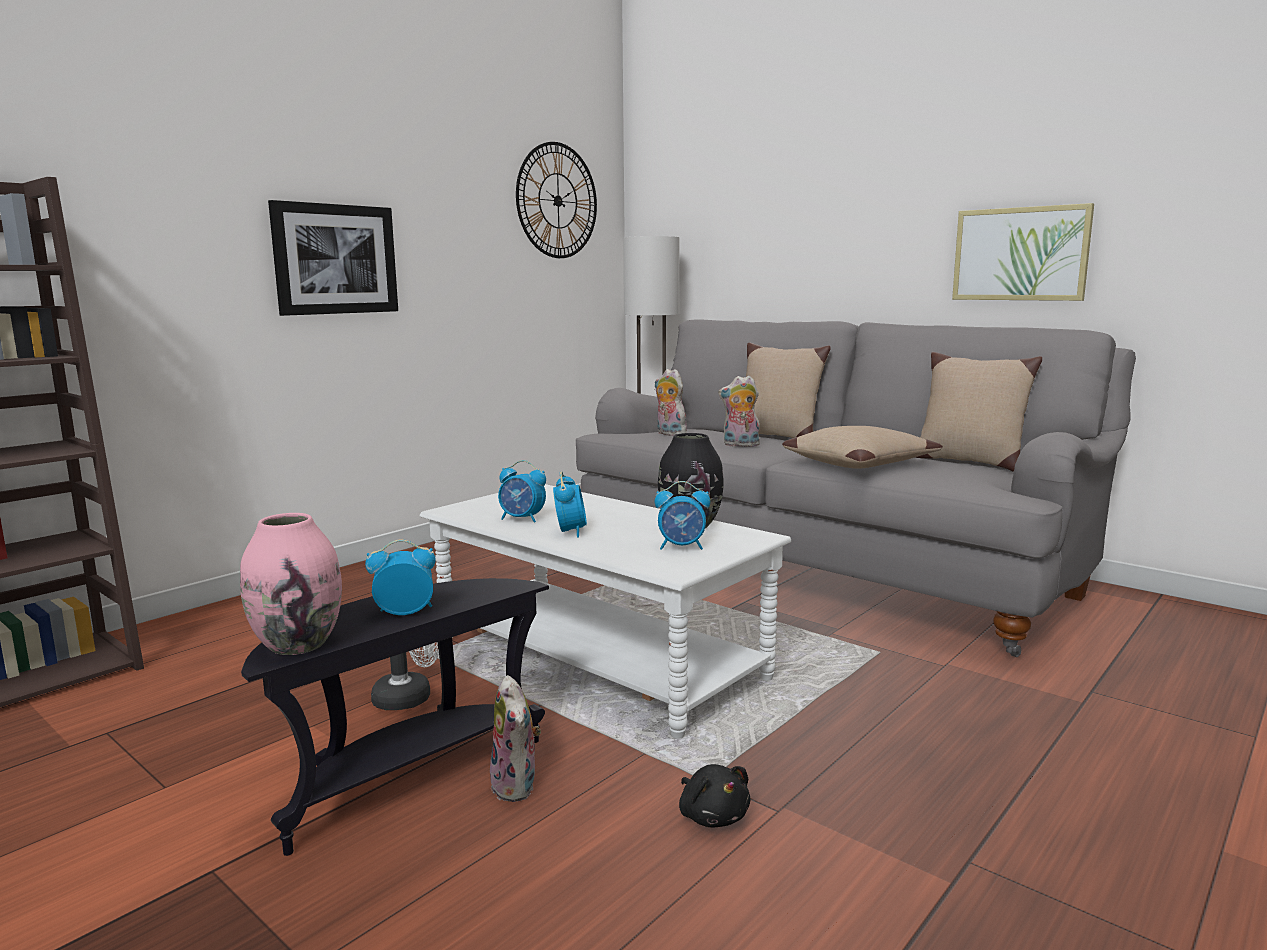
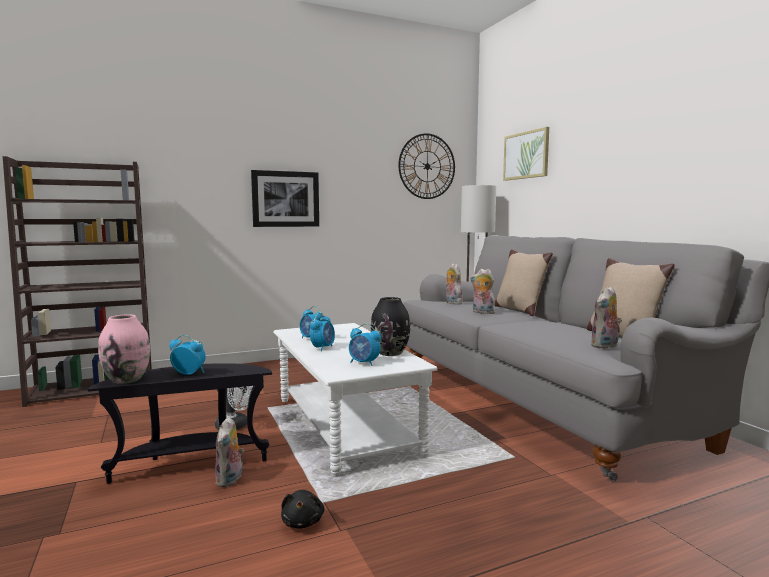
camera: 25 degrees right, 5 degrees down
(858, 463) = (536, 329): beige pillow -> none
(982, 477) = (605, 346): none -> plush toy
(1020, 254) = (694, 191): picture -> picture (526, 155)

